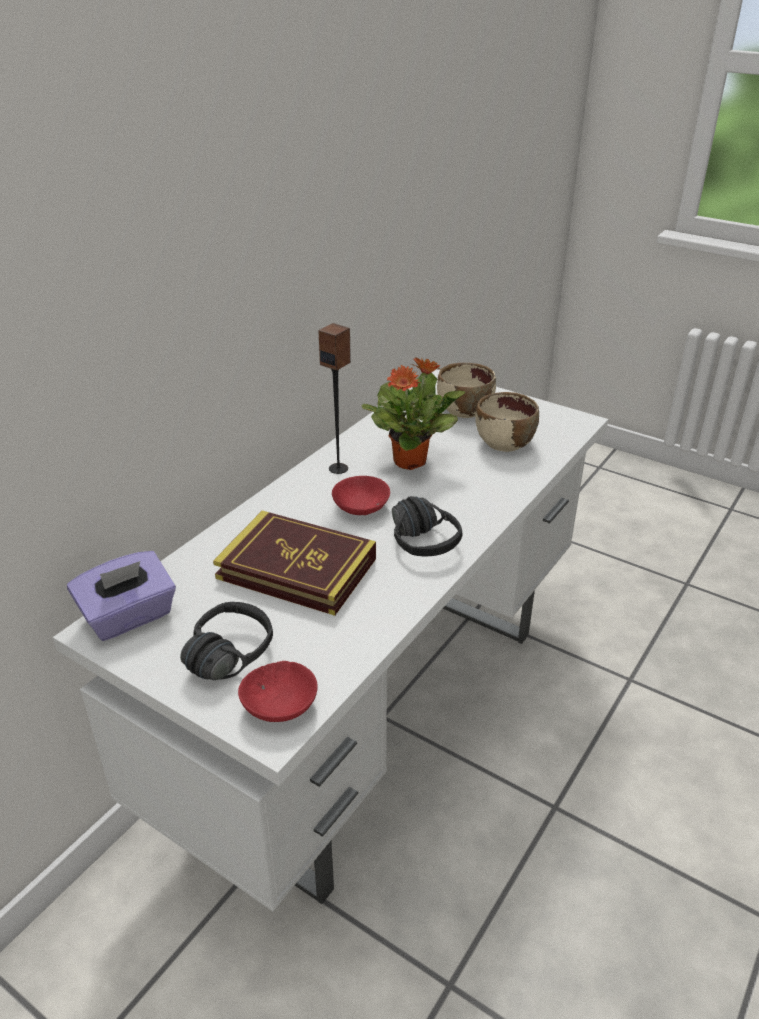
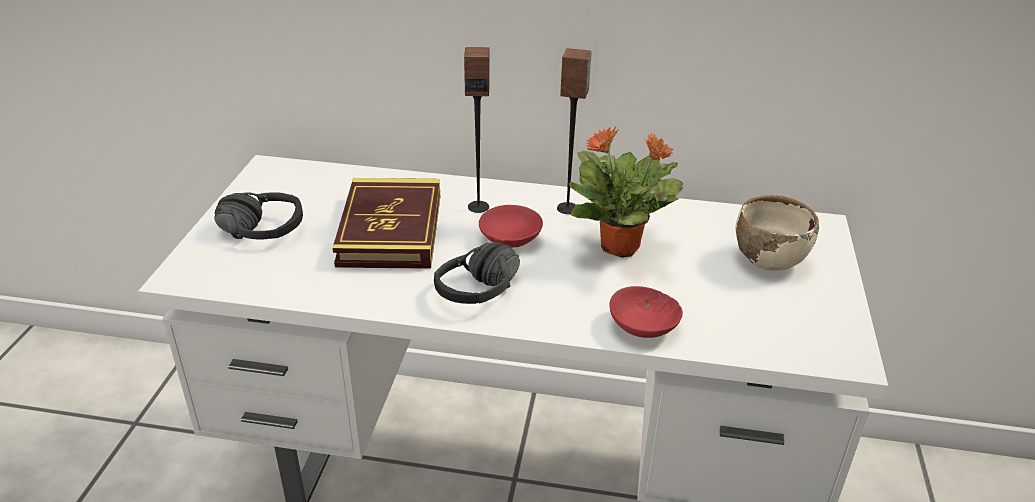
camera: 65 degrees right, 0 degrees up
(129, 617) = (289, 175): purple tissue box -> none
(279, 707) = (209, 271): red bowl -> red bowl (641, 326)
(298, 511) = (478, 206): none -> speaker
(504, 443) = (723, 304): beige bowl -> none

